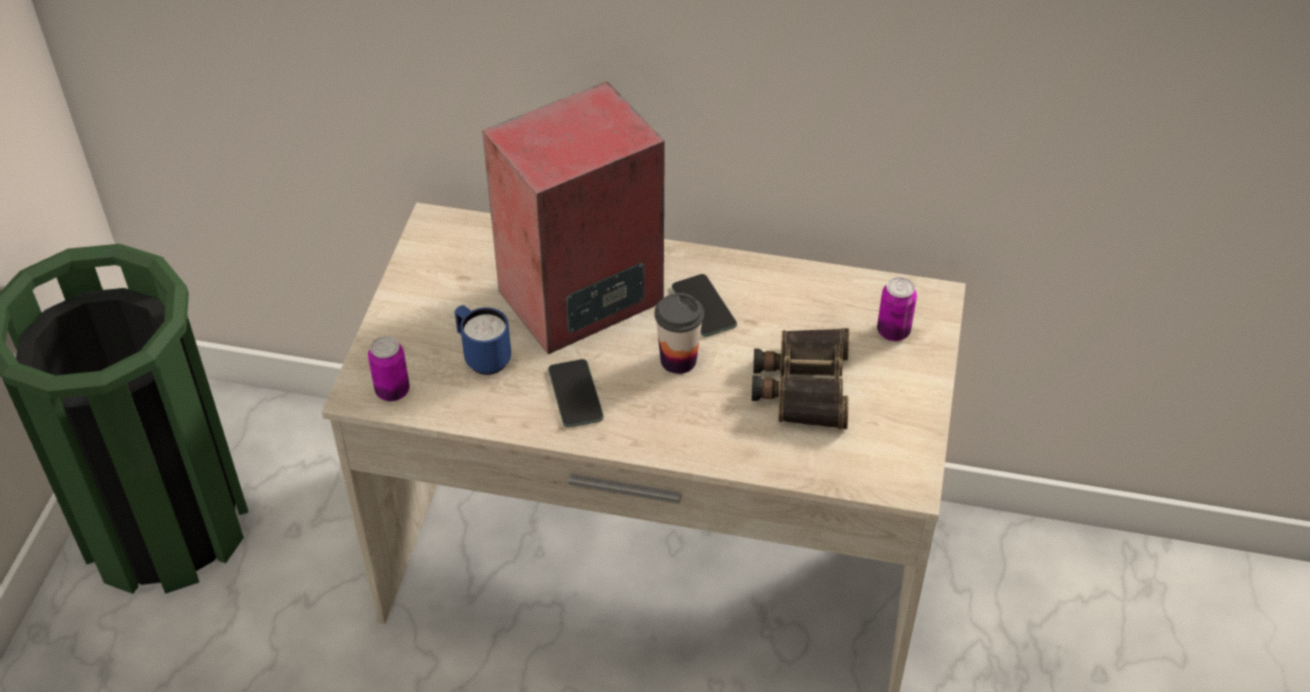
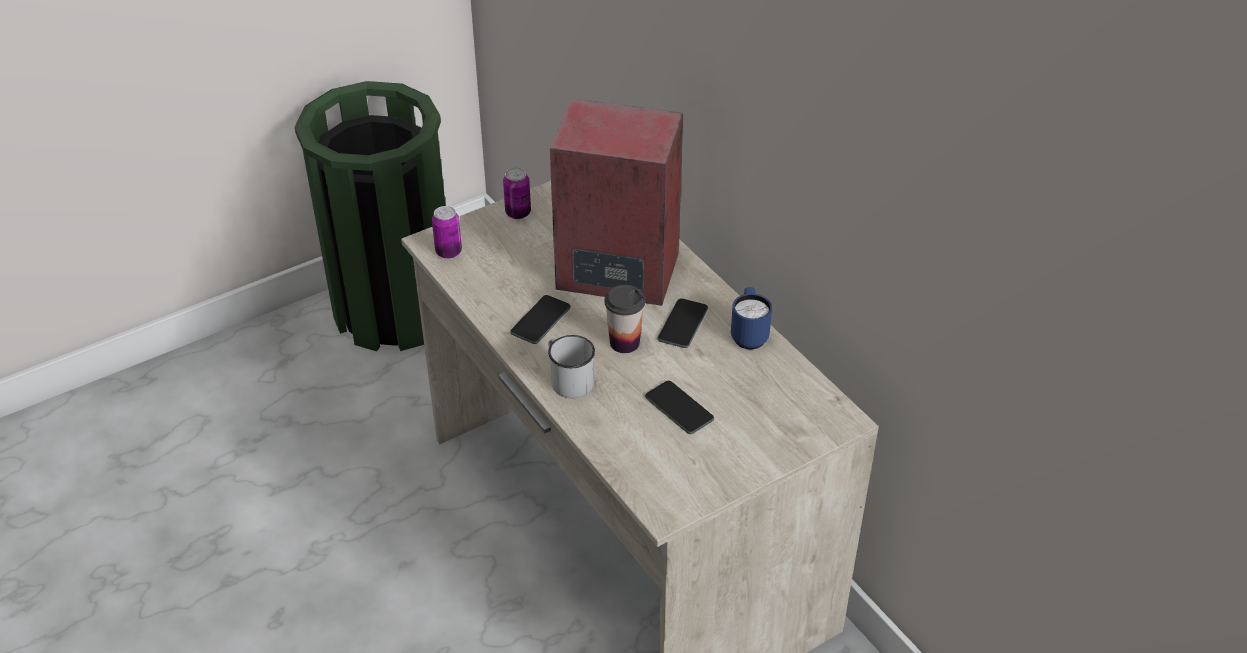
camera: 45 degrees right, 5 degrees down
(483, 357) = (518, 266): blue mug -> blue mug (749, 334)
(676, 431) = (568, 379): none -> white mug
(802, 385) = (679, 408): binoculars -> phone
(893, 331) = (783, 419): can -> can (518, 213)

